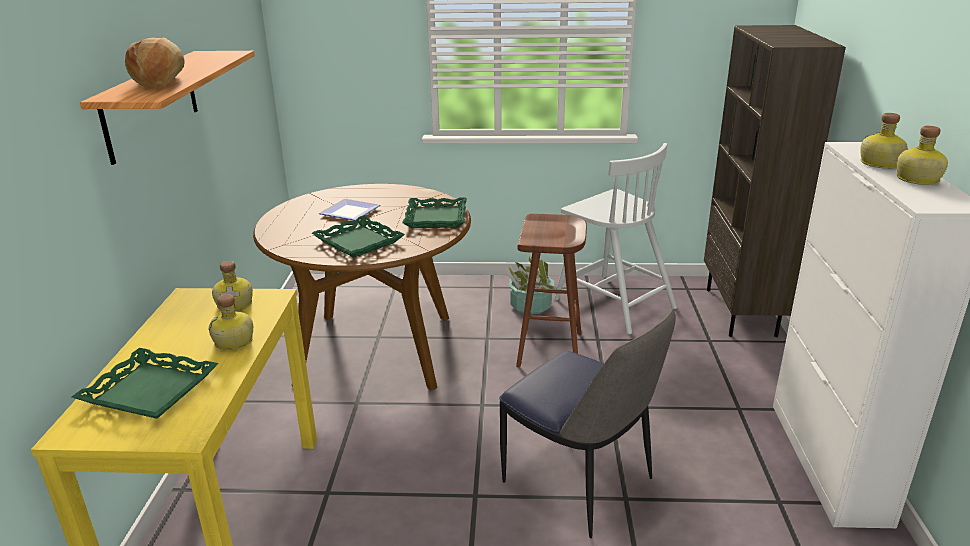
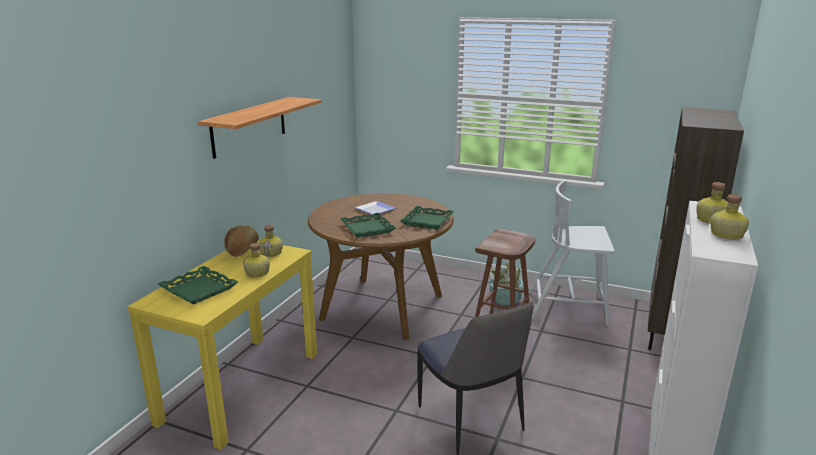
camera: 20 degrees right, 5 degrees down
(161, 82) = (248, 114): bread -> bread (243, 249)
(612, 302) = (568, 308): white chair -> white chair turned 120 degrees clockwise

